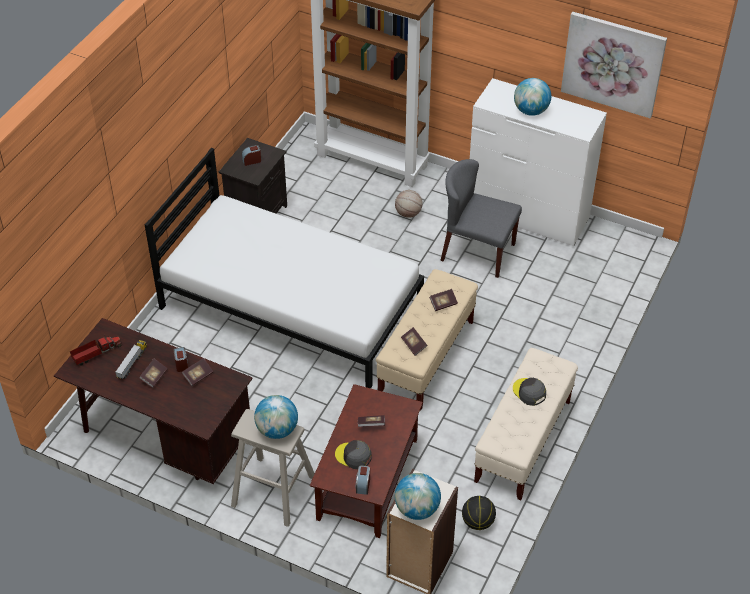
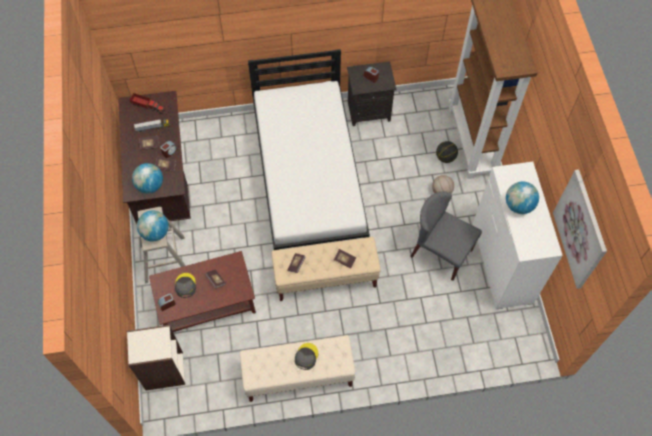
camera: 55 degrees right, 15 degrees up
(417, 509) = (139, 346): globe -> globe (150, 186)
(477, 252) = (441, 252): grey chair -> grey chair turned 45 degrees counterclockwise
(478, 522) = (217, 386): basketball -> basketball (445, 157)

